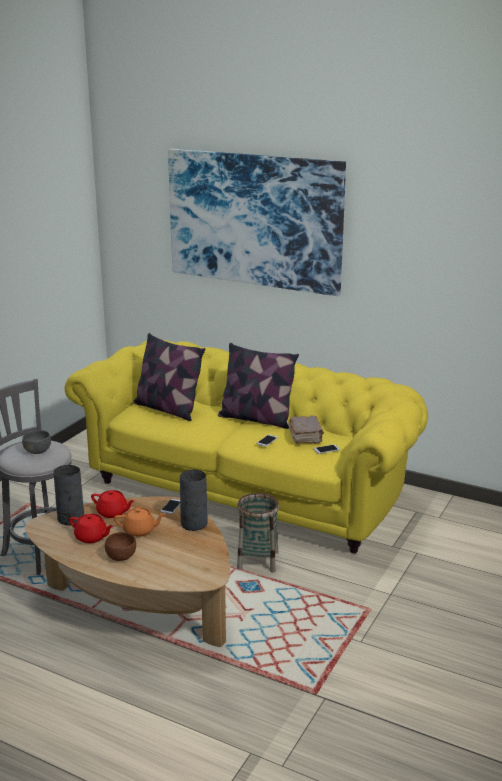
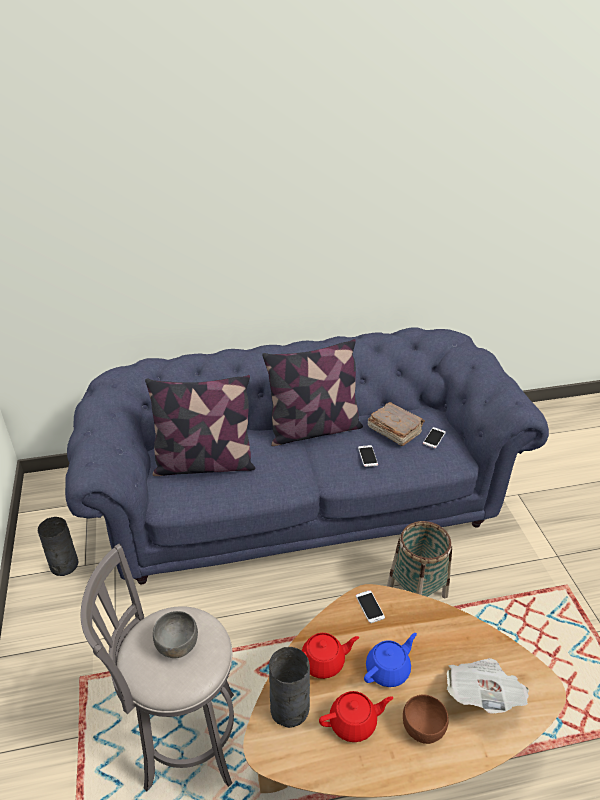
camera: 40 degrees left, 15 degrees up
(140, 531) = (388, 670): orange teapot -> blue teapot
(172, 563) = (482, 695): none -> newspaper
(193, 524) = (423, 617): grey vase -> grey vase (63, 565)
(250, 488) = (300, 500): yellow sofa -> blue sofa
(254, 220) = (222, 176): picture -> none

